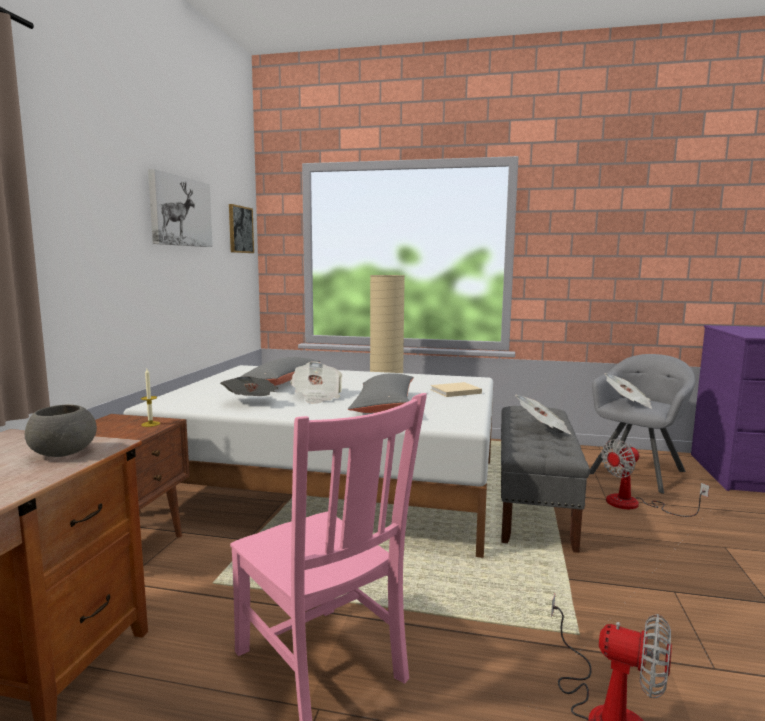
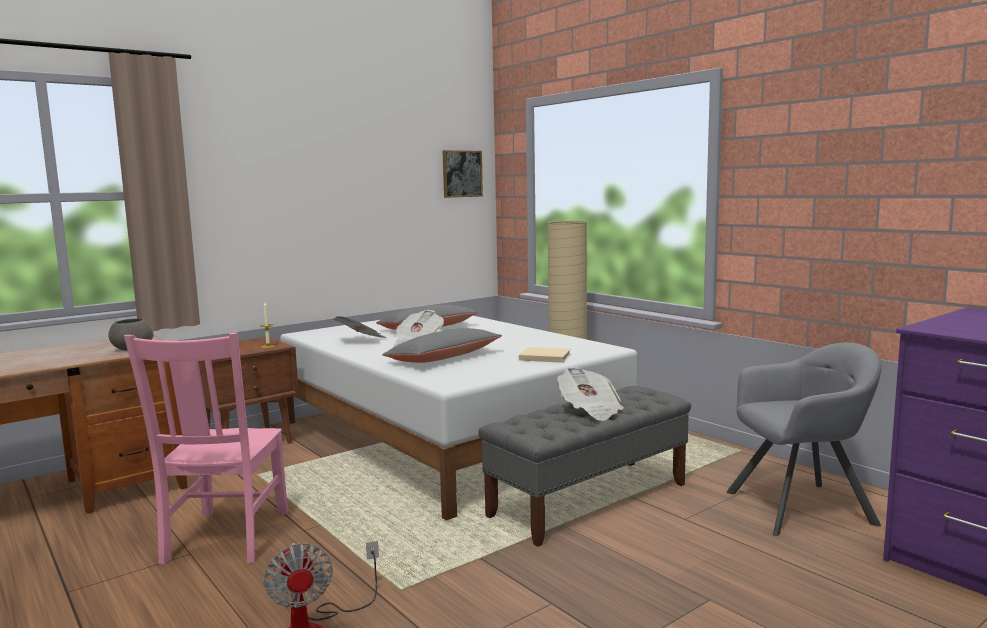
camera: 40 degrees right, 0 degrees up
(180, 211) = (366, 166): picture -> none
(628, 403) = (775, 406): newspaper -> none
(635, 505) = (705, 533): fan -> none

